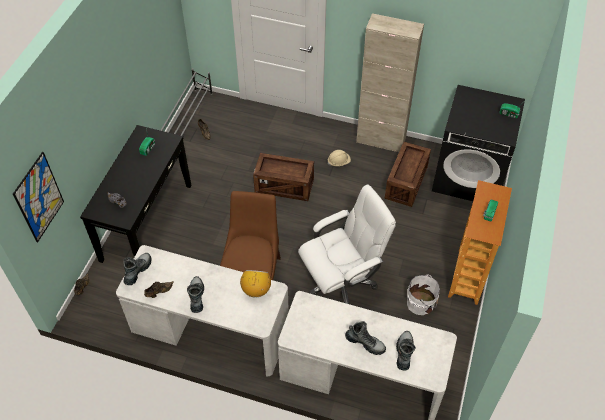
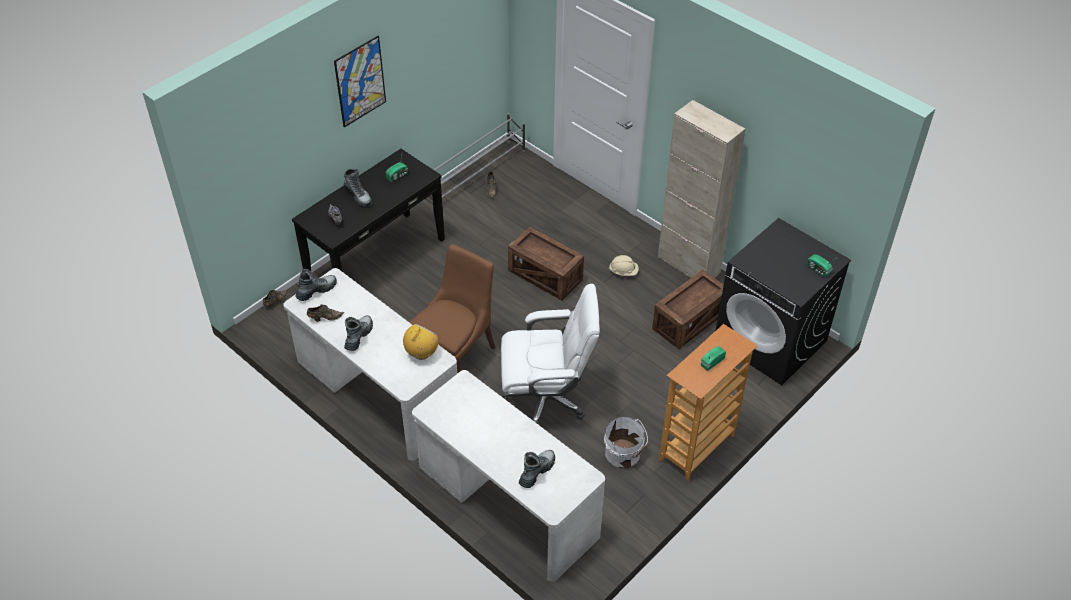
camera: 25 degrees right, 5 degrees down
(39, 197) = (244, 176): picture -> picture (360, 81)
(365, 343) = (501, 446): boot -> boot (358, 196)

